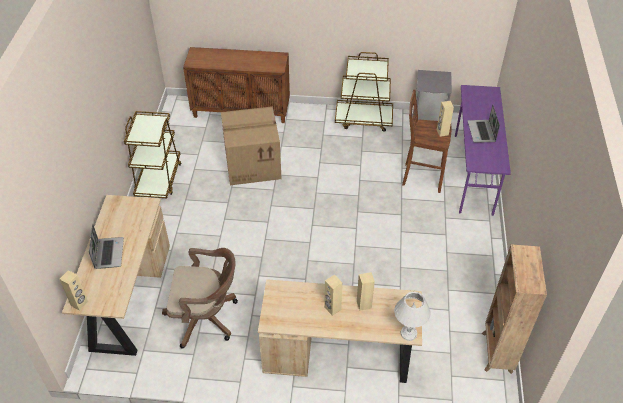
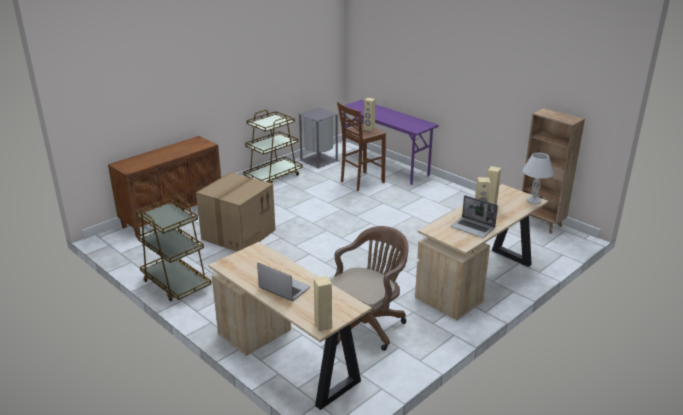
camera: 50 degrees left, 20 degrees down
(482, 132) = (391, 118): laptop -> laptop (473, 228)

